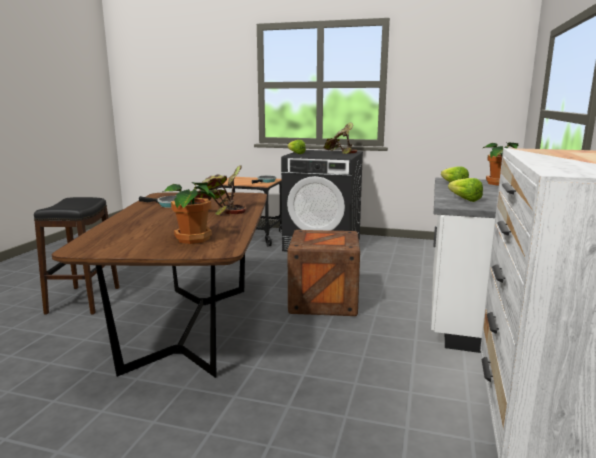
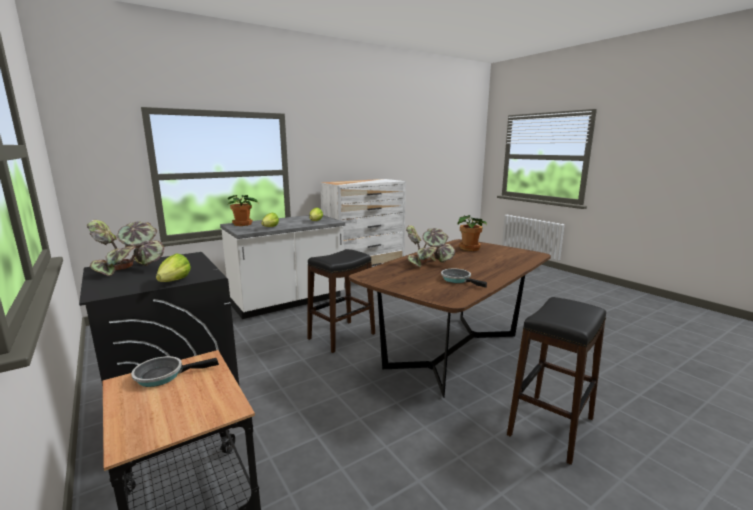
camera: 140 degrees left, 0 degrees up
(323, 301) = (341, 336): crate -> black stool

